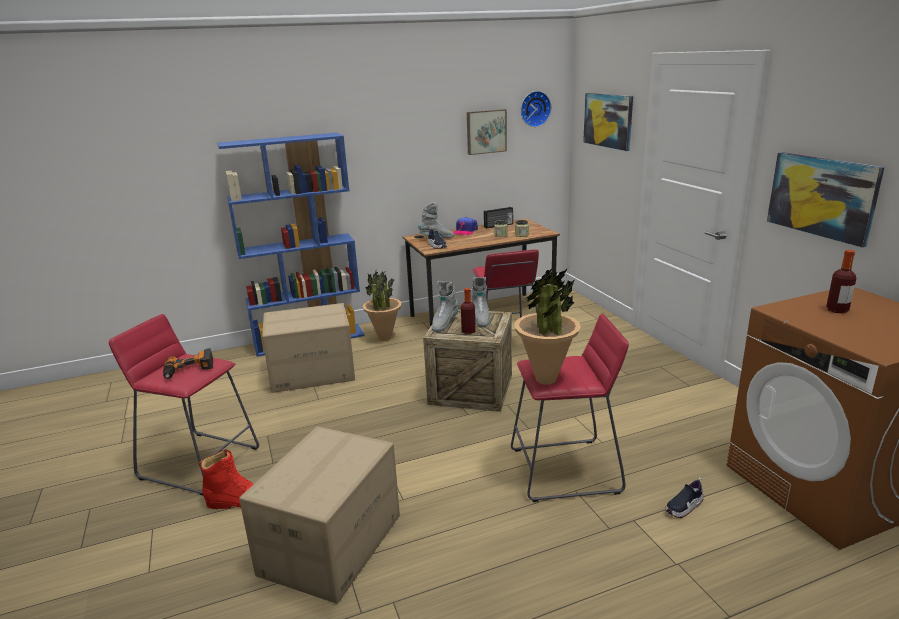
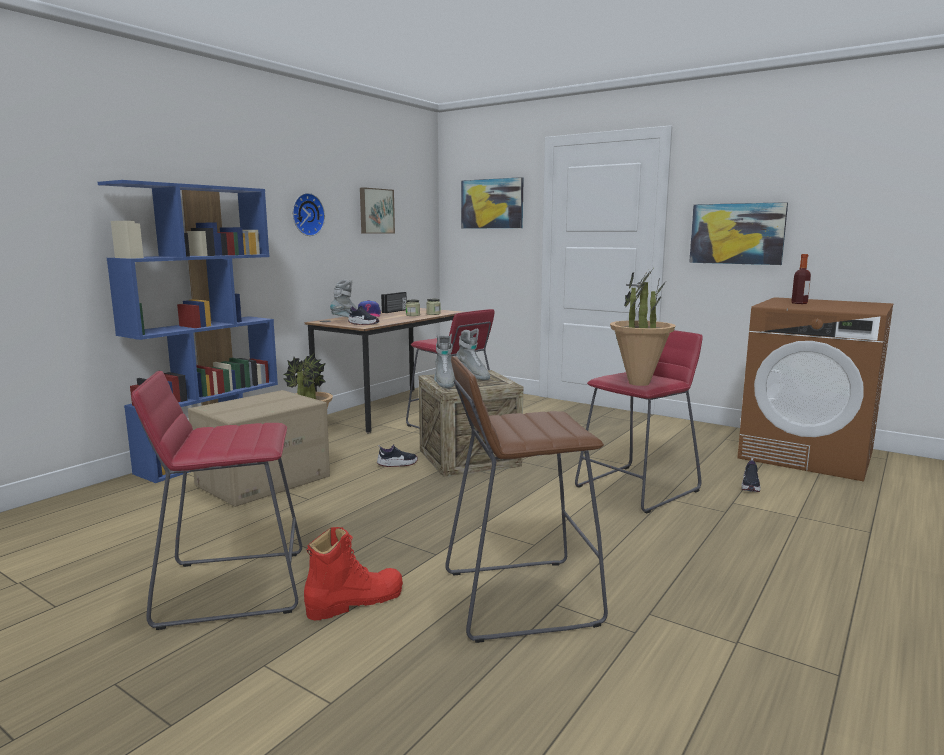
camera: 35 degrees left, 10 degrees down
(189, 370) = (240, 434): power drill -> none
(330, 544) = (519, 597): cardboard box -> brown stool
(412, 381) = (397, 464): none -> shoe
(468, 331) = (479, 384): bottle -> none
(534, 109) = (412, 194): wall clock -> wall clock (306, 214)

